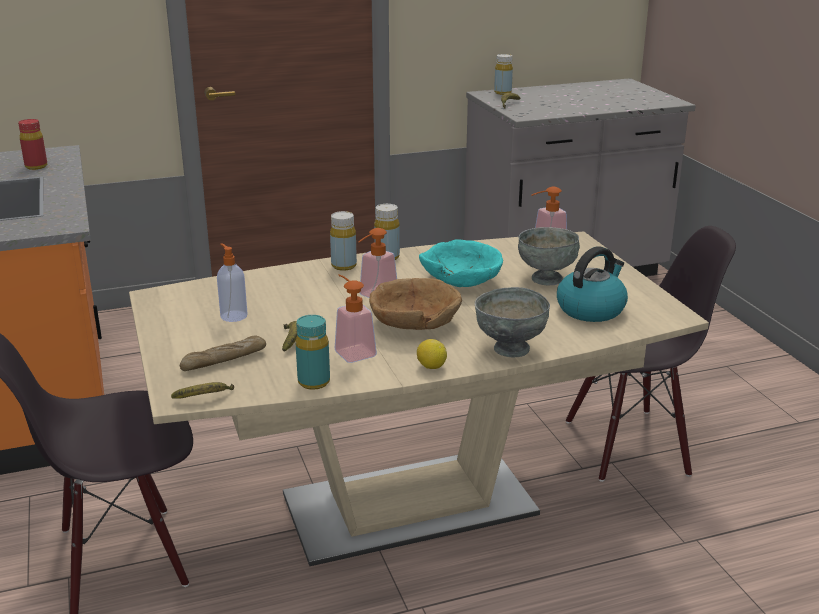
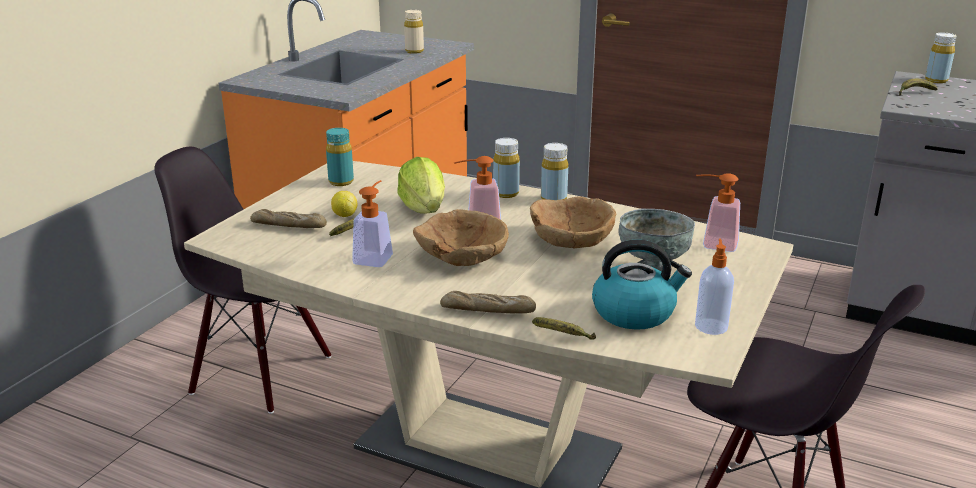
camera: 45 degrees right, 0 degrees up
(36, 166) = (414, 51): red bottle -> beige bottle
(205, 398) = (229, 245): banana -> banana (561, 336)
(233, 316) = (357, 199): soap dispenser -> soap dispenser (711, 326)
(308, 301) = (424, 209): none -> lettuce
(314, 382) = (306, 266): turquoise bottle -> turquoise bottle (341, 182)
(431, 367) = (401, 294): lemon -> lemon (344, 215)
(460, 280) = (572, 240): turquoise bowl -> brown bowl
(510, 349) = (487, 311): grey bowl -> bread

